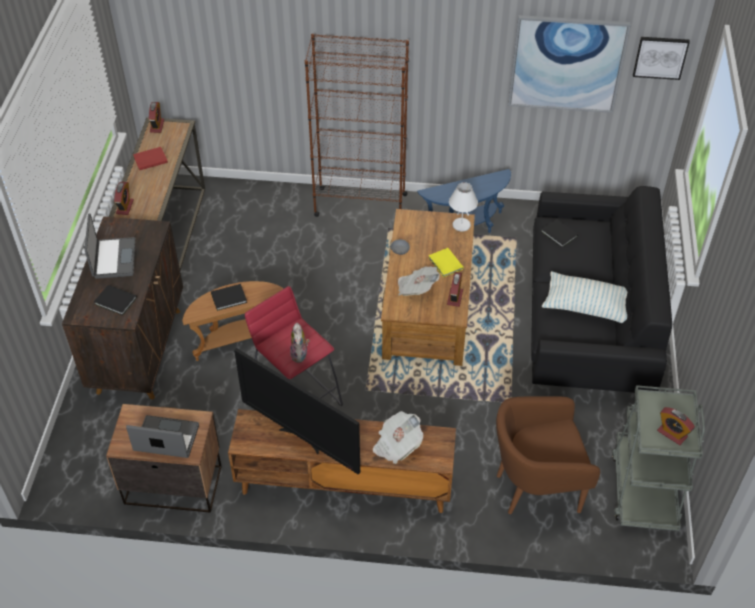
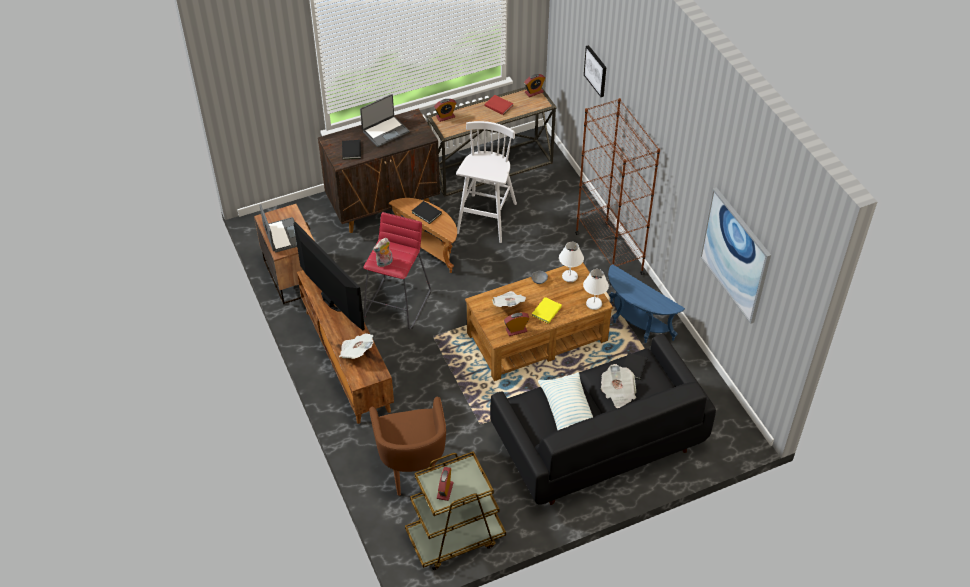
camera: 60 degrees right, 0 degrees up
(237, 273) = (486, 219): none -> white stool
(302, 438) = (330, 302): television -> television turned 135 degrees clockwise
(412, 226) = (569, 276): none -> white table lamp
(535, 488) = (412, 469): brown armchair -> brown armchair turned 150 degrees counterclockwise
(583, 260) = (618, 392): none -> newspaper
(644, 488) = (455, 537): grey cart -> brown cart
(660, 57) = (784, 304): picture -> picture (596, 70)

